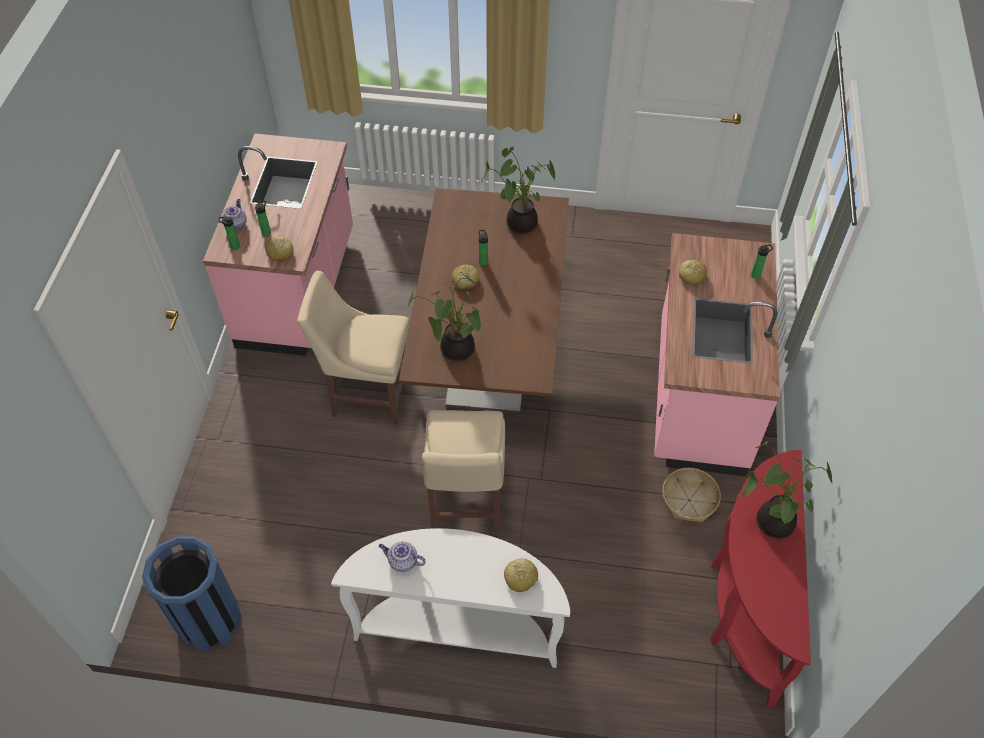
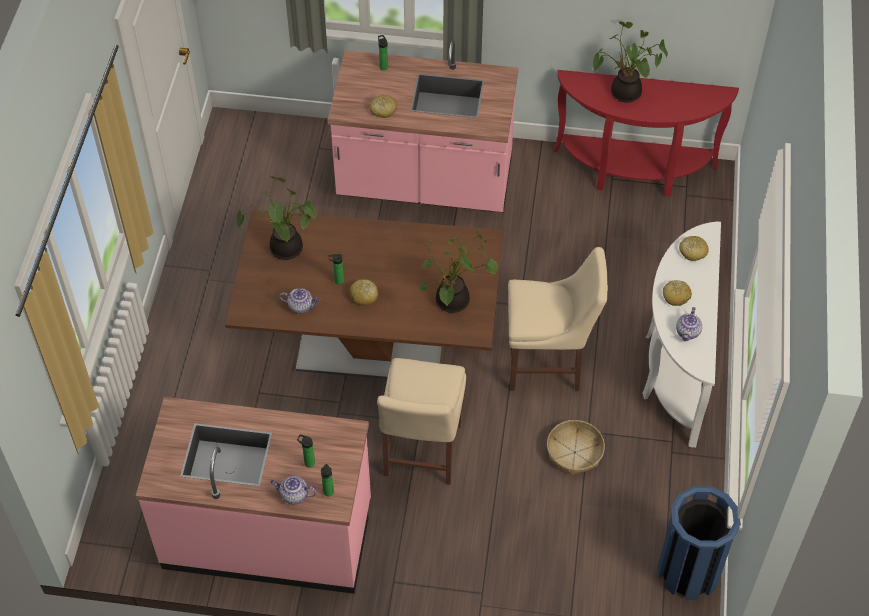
camera: 90 degrees left, 0 degrees up
(280, 253) = (340, 446): bread -> bread (676, 296)
(454, 236) = (301, 306): none -> teapot
(689, 500) = (537, 199): basket -> basket (574, 452)

